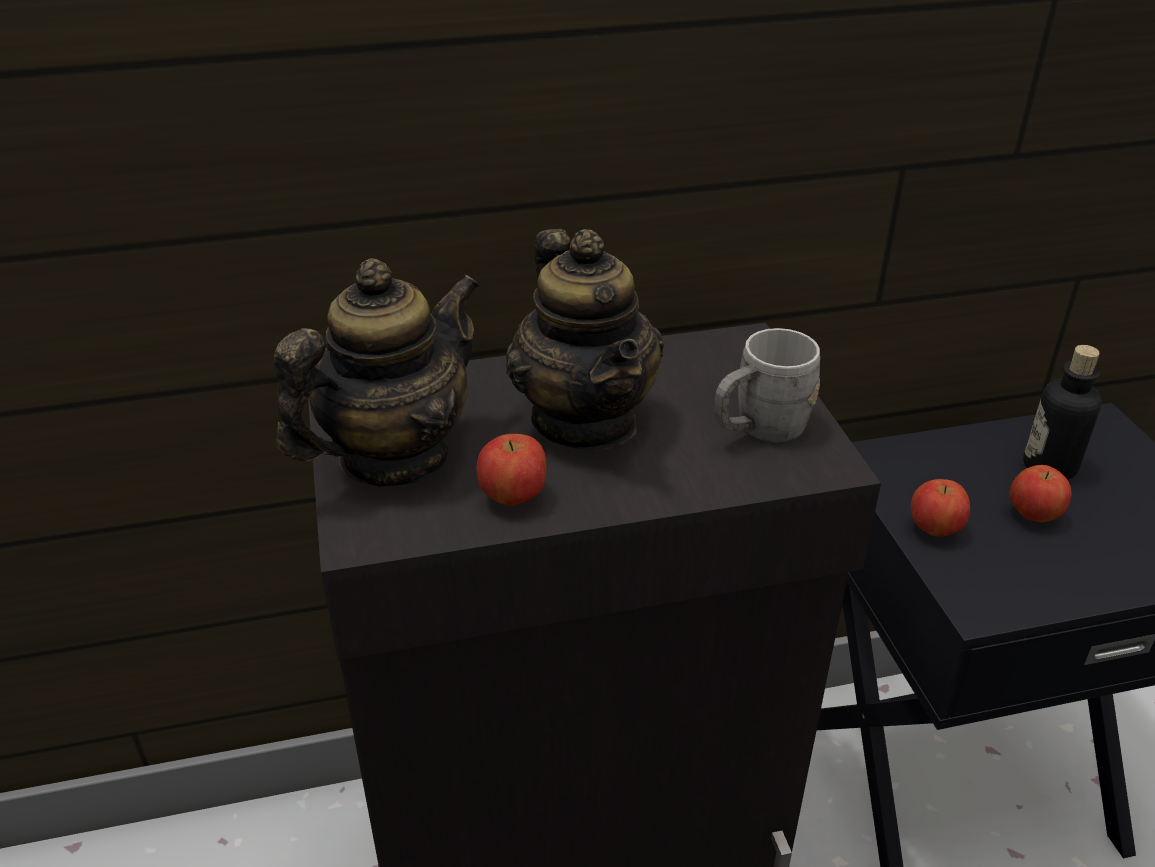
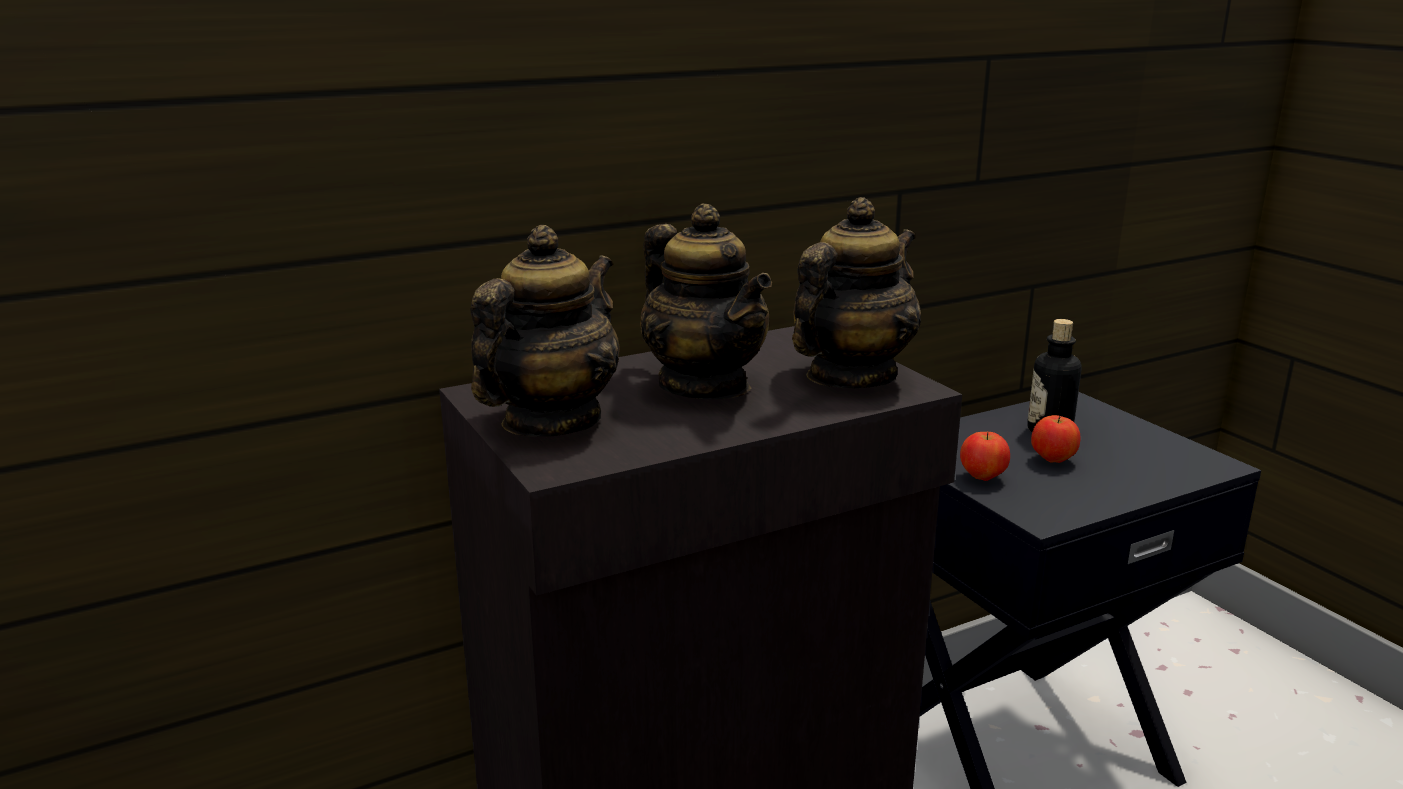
camera: 15 degrees left, 15 degrees down
(513, 497) = (672, 432): apple -> none
(759, 430) = (850, 376): grey mug -> teapot

